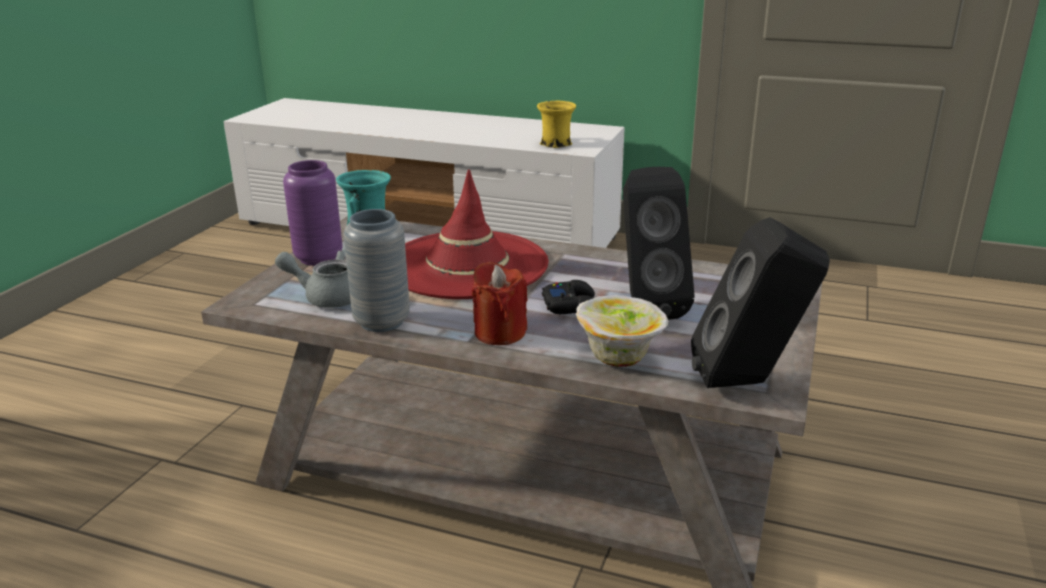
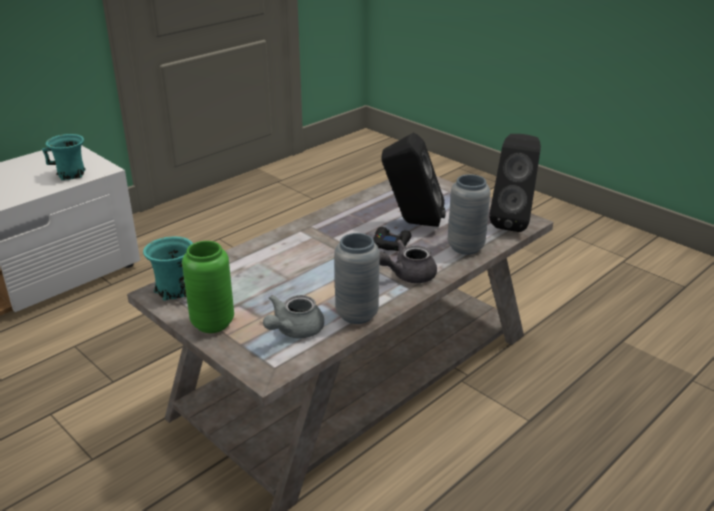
camera: 65 degrees left, 5 degrees up
(318, 258) = (213, 323): purple vase -> green vase
(466, 265) = (293, 263): red hat -> none
(499, 333) = (407, 275): red candle -> grey teapot
(555, 144) = (71, 175): yellow mug -> turquoise mug
(619, 358) = (465, 247): bowl -> grey vase

